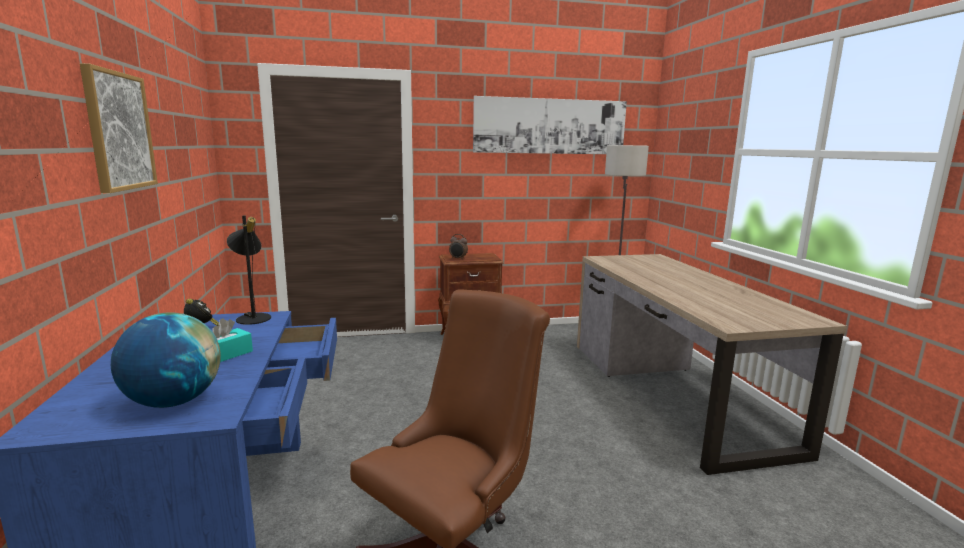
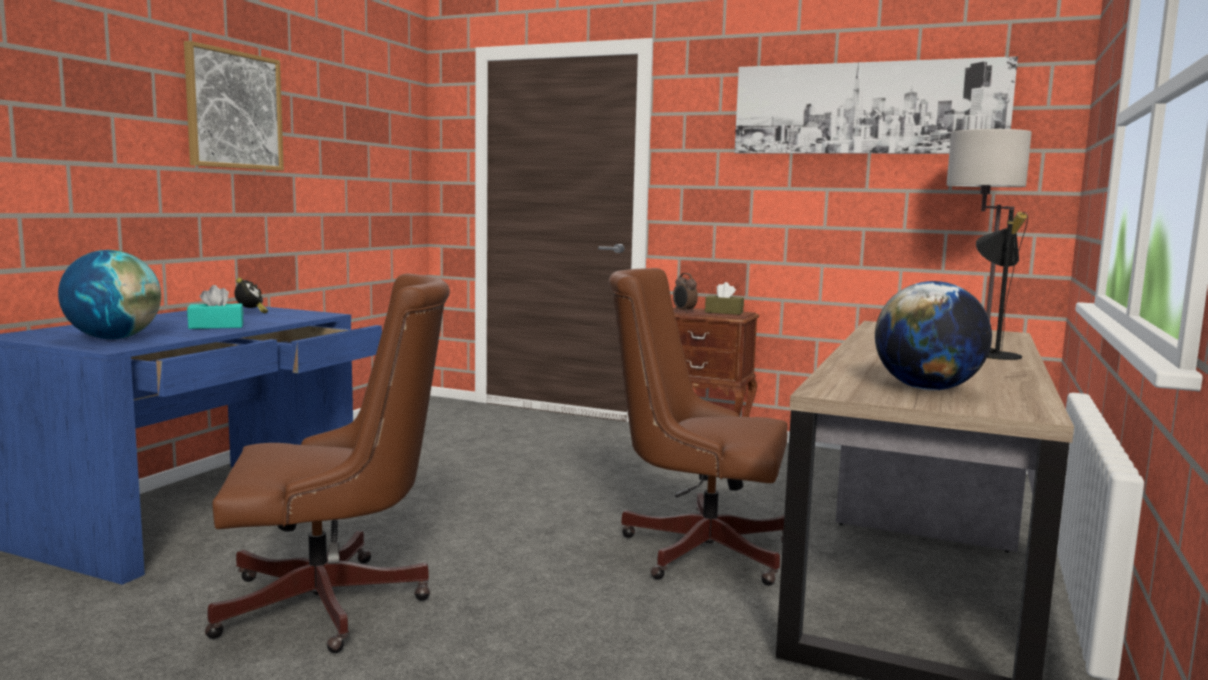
camera: 35 degrees right, 5 degrees down
(253, 317) = (308, 313): black table lamp -> black table lamp (993, 354)
(479, 256) = (724, 312): none -> brown tissue box
(575, 417) = (695, 548): none -> brown office chair
(749, 311) = (927, 389): none -> globe

